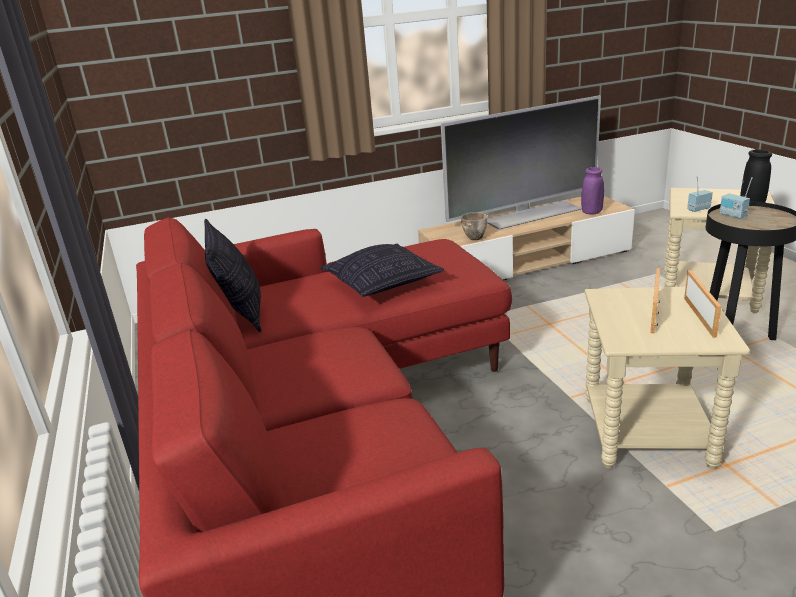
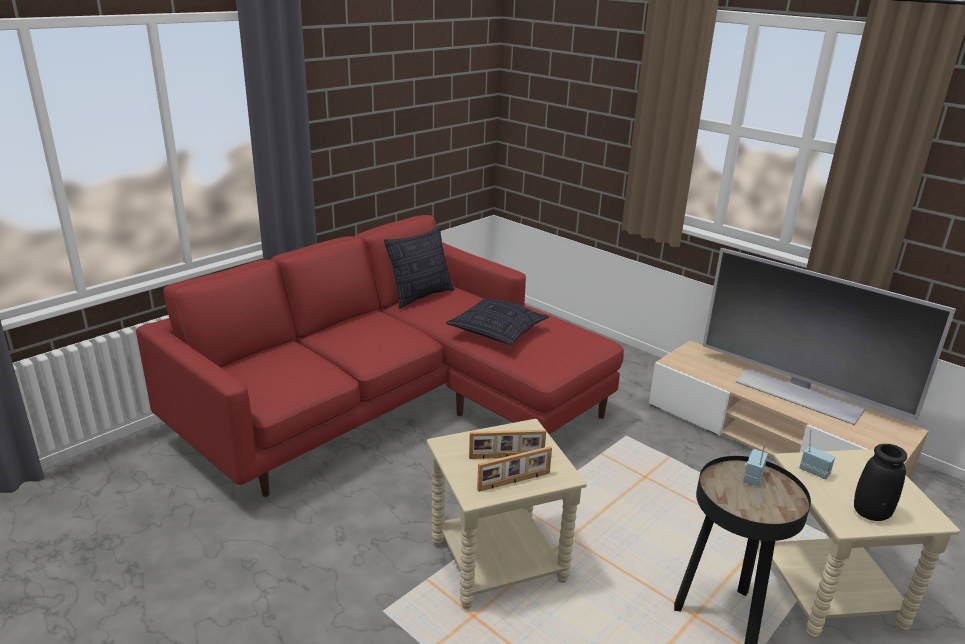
camera: 60 degrees right, 0 degrees up
(475, 238) = (700, 373): bowl -> none
(592, 212) = (852, 433): purple vase -> none

